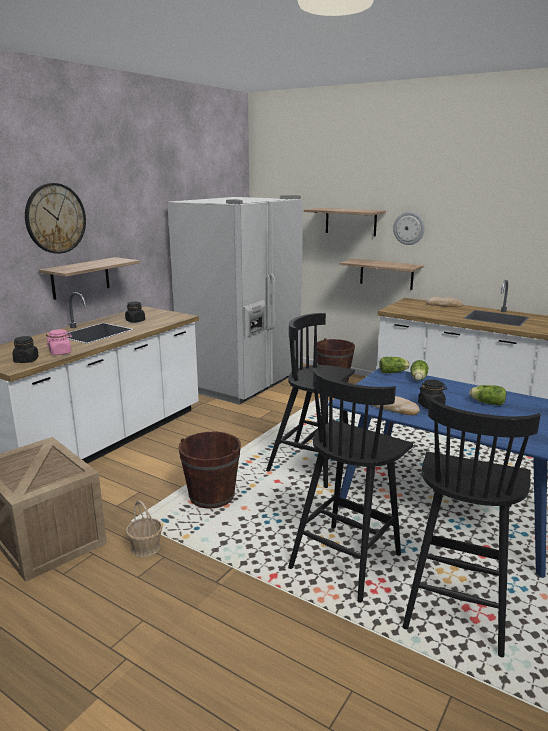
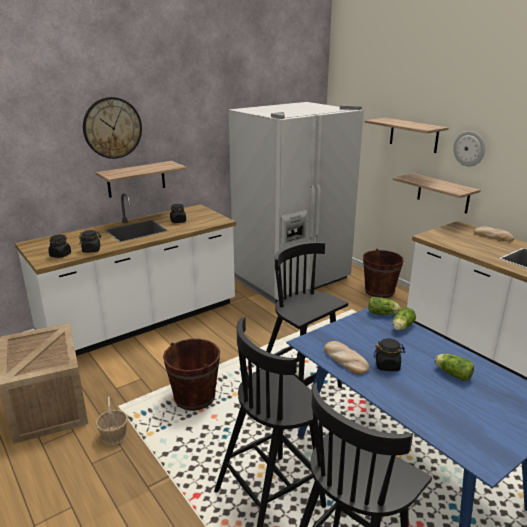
camera: 20 degrees right, 5 degrees up
(60, 353) = (91, 250): pink jar -> black jar

